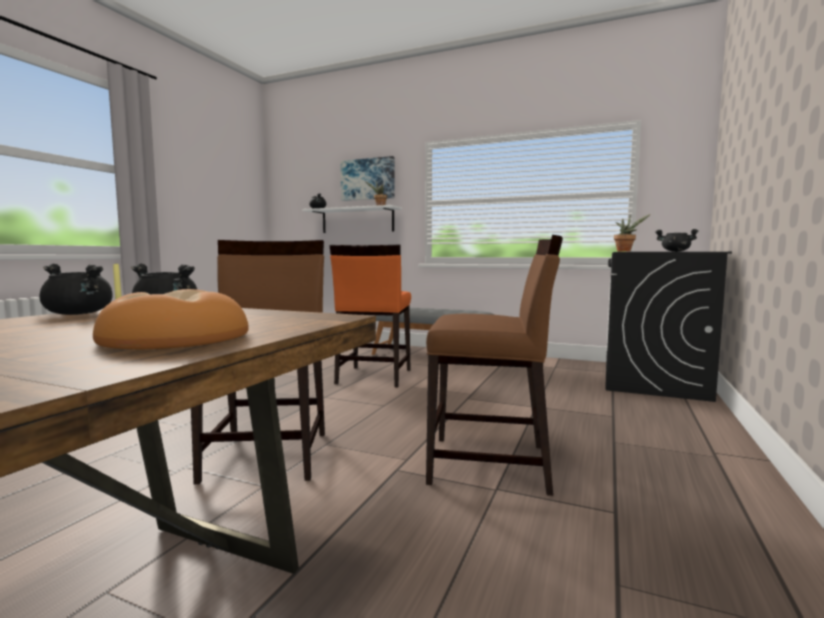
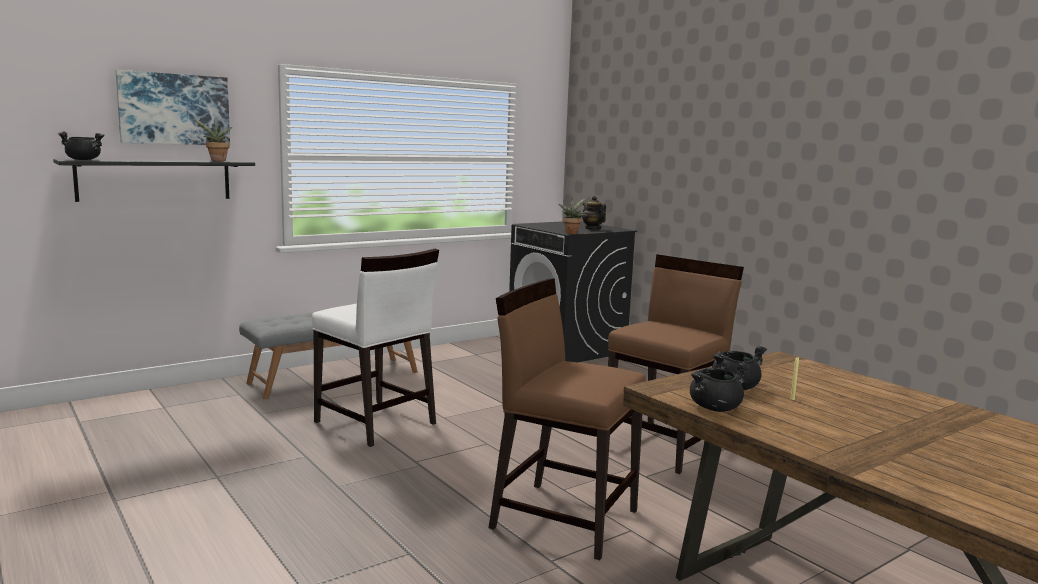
camera: 60 degrees left, 5 degrees up
(178, 338) = (862, 391): bread -> none
(357, 220) = (155, 179): white shelf -> black shelf
(373, 377) = (375, 423): orange chair -> white chair
(675, 251) = (592, 229): black cooking pot -> teapot

